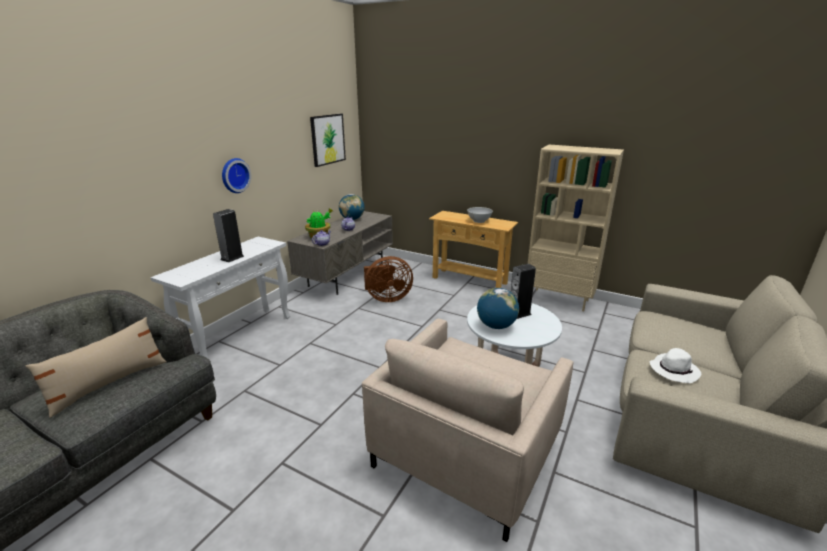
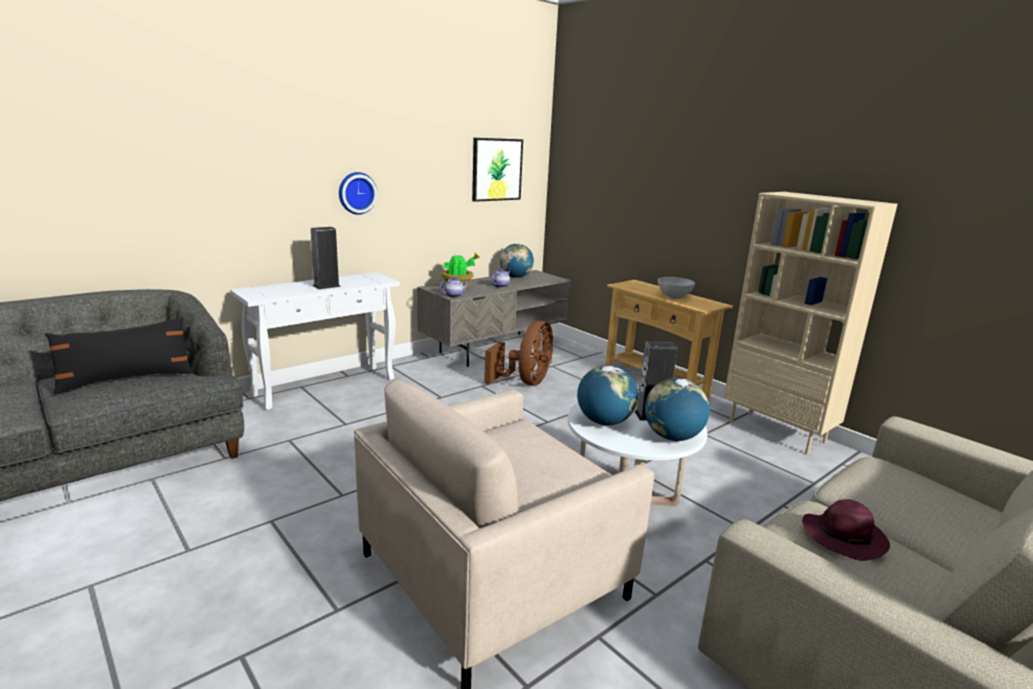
camera: 20 degrees right, 5 degrees down
(109, 384) = (127, 379): beige pillow -> black pillow
(387, 298) = (525, 382): brown fan -> brown fan turned 75 degrees counterclockwise
(542, 327) = (672, 437): none -> globe
(673, 370) = (844, 537): white hat -> purple hat

